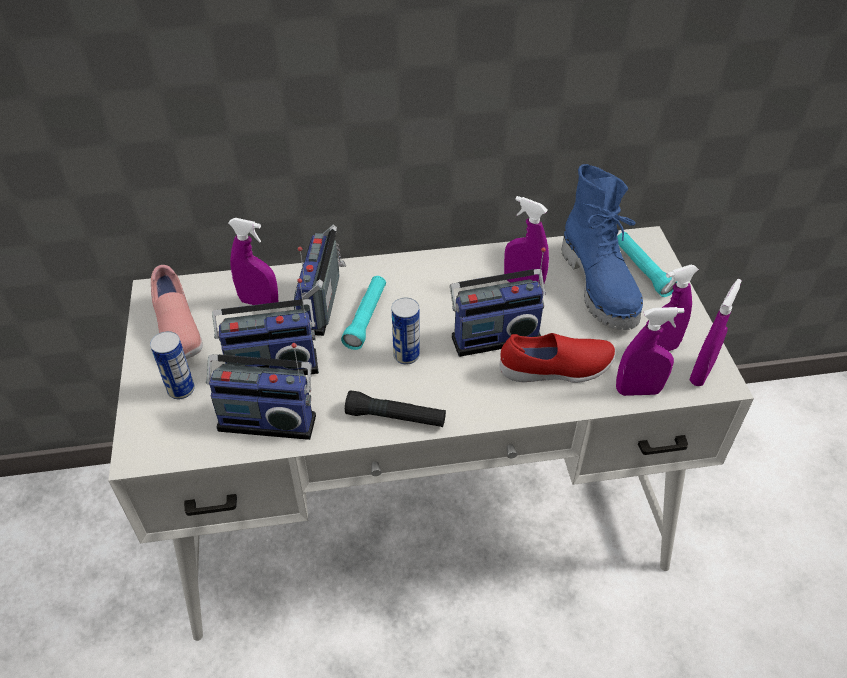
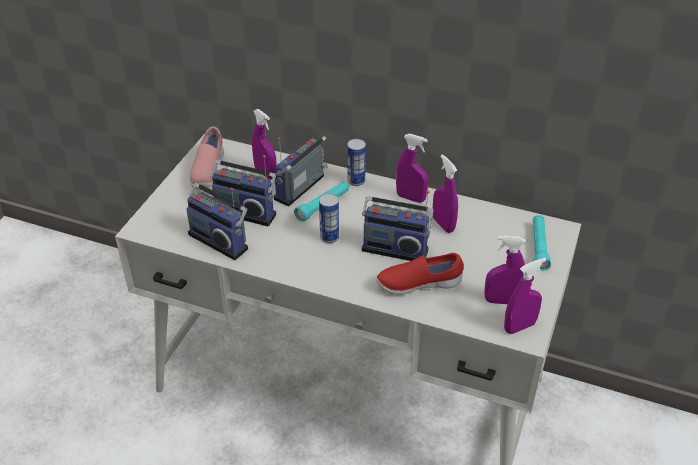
camera: 30 degrees right, 5 degrees down
(181, 389) = (185, 204): can -> can (356, 181)
(395, 417) = (293, 269): black flashlight -> none
(556, 370) = (418, 284): red shoe -> red shoe turned 150 degrees clockwise
(600, 286) = (497, 246): blue boot -> none
(638, 390) = (463, 319): purple spray bottle -> purple spray bottle (410, 198)

